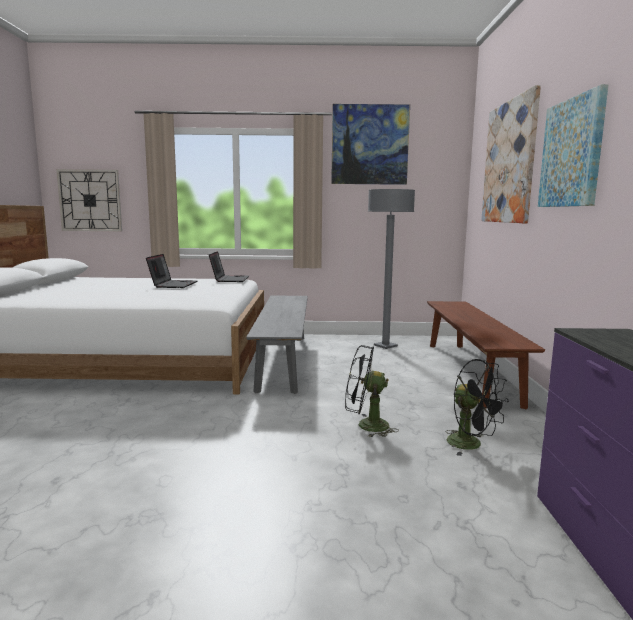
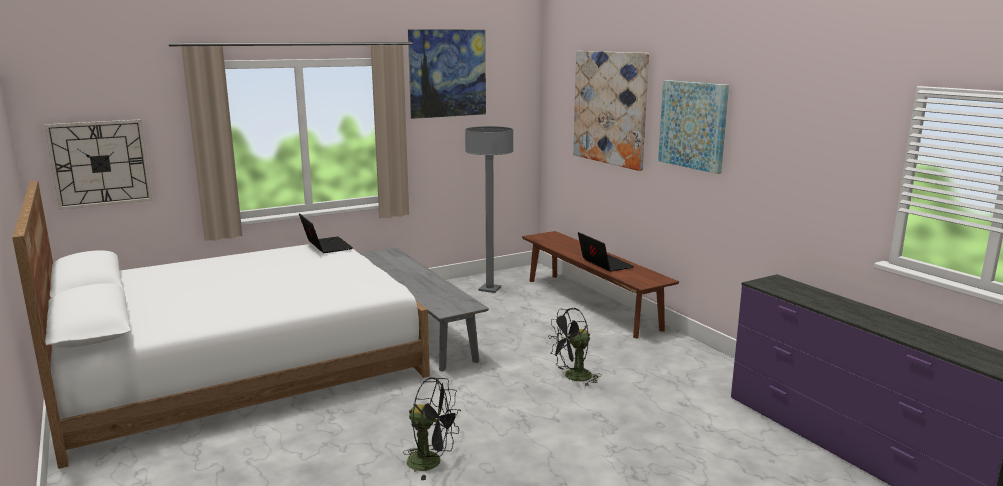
camera: 30 degrees left, 5 degrees up
(173, 284) = (285, 267): laptop -> laptop (604, 264)
(471, 445) = (659, 372): black fan -> black fan (432, 462)

